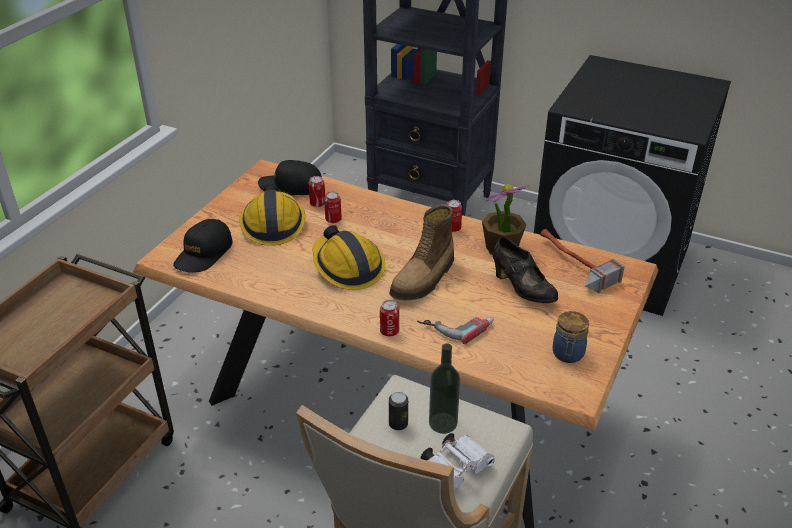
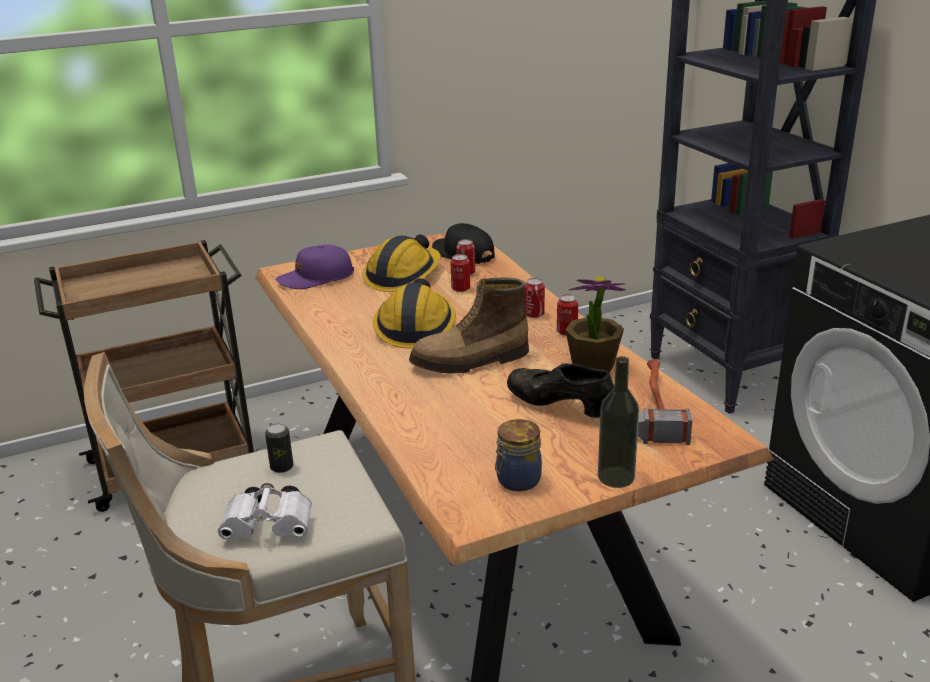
camera: 40 degrees right, 10 degrees down
(204, 254) = (315, 278): black cap -> purple cap
(389, 331) = (373, 388): can -> can (534, 314)
(443, 423) = (320, 485): bottle -> bottle (616, 477)
(456, 325) = (442, 408): power drill -> none
(522, 289) = (559, 407): black shoe -> black shoe turned 120 degrees clockwise

